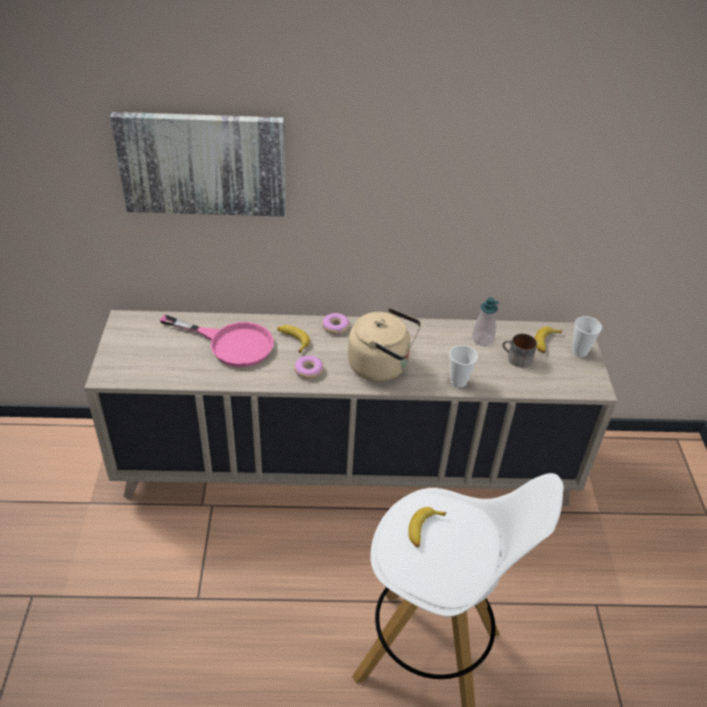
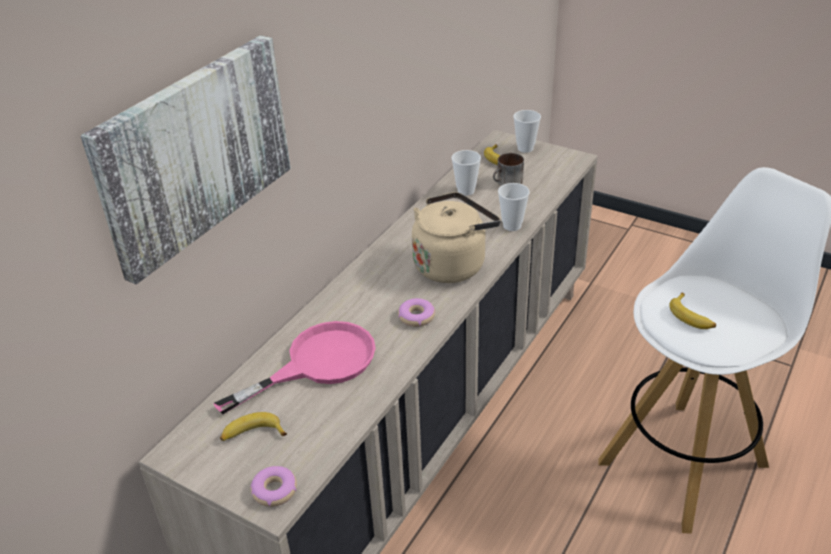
camera: 55 degrees left, 5 degrees down
(292, 340) = (357, 312): banana -> banana (252, 434)
(335, 327) = (363, 274): donut -> donut (274, 491)
(482, 339) = (466, 191): soap dispenser -> cup

